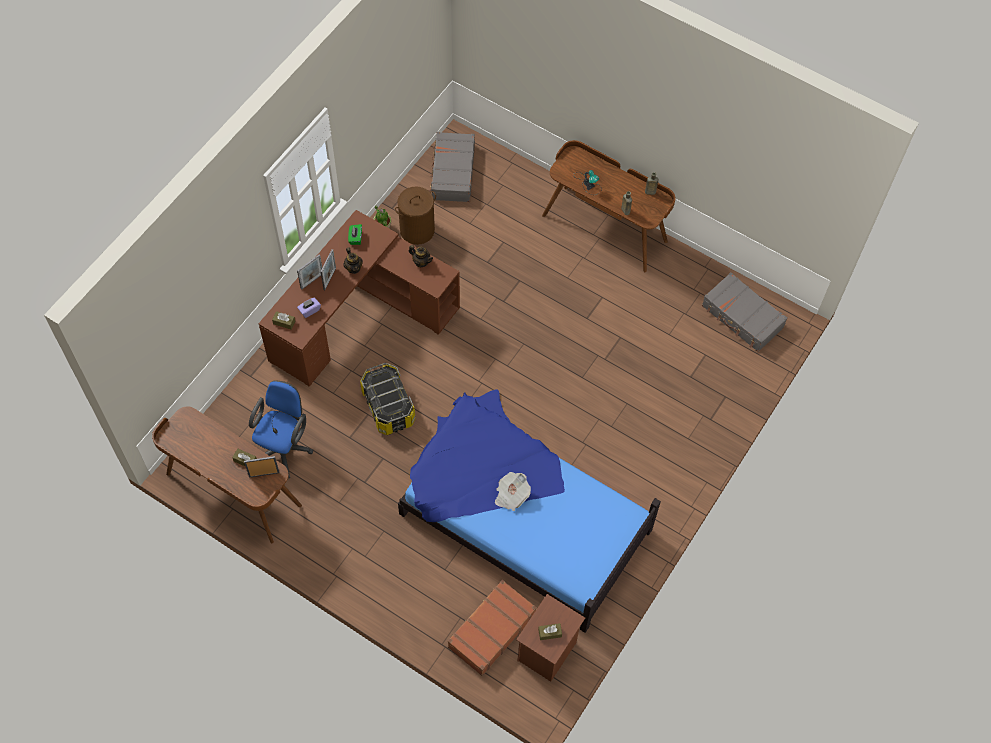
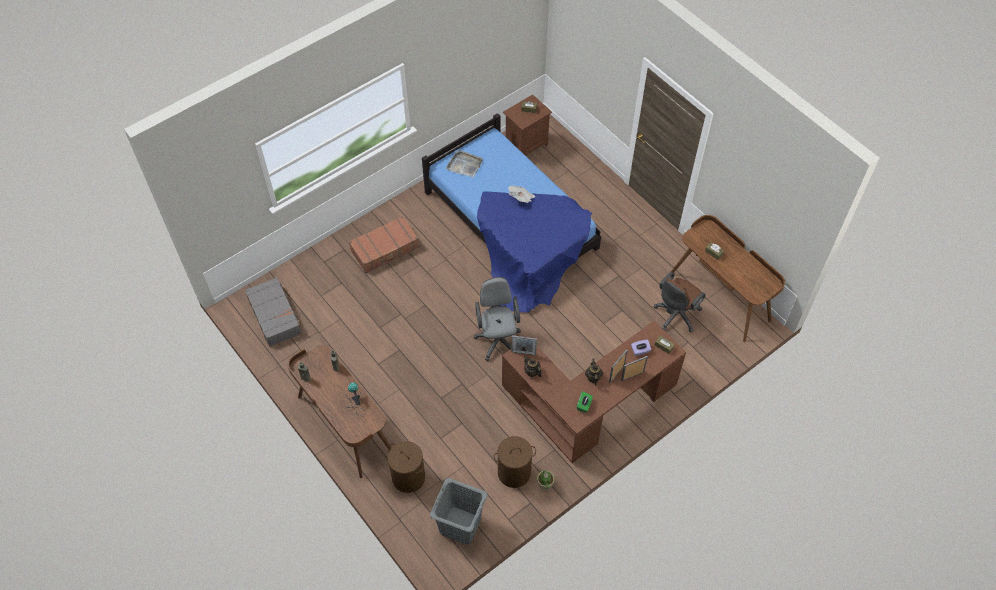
camera: 160 degrees left, 5 degrees down
(264, 474) = (701, 240): picture frame -> picture frame (523, 353)
(284, 447) = (675, 316): blue office chair -> brown office chair
(388, 407) = (586, 324): storage box -> none
(452, 172) = (460, 525): grey suitcase -> grey laundry basket
(483, 361) = (498, 338): none -> grey office chair
(491, 630) = (558, 165): brown suitcase -> brown suitcase (385, 249)
(519, 198) = (408, 477): none -> brown laundry basket
(604, 527) = (464, 165): none -> grey tray

